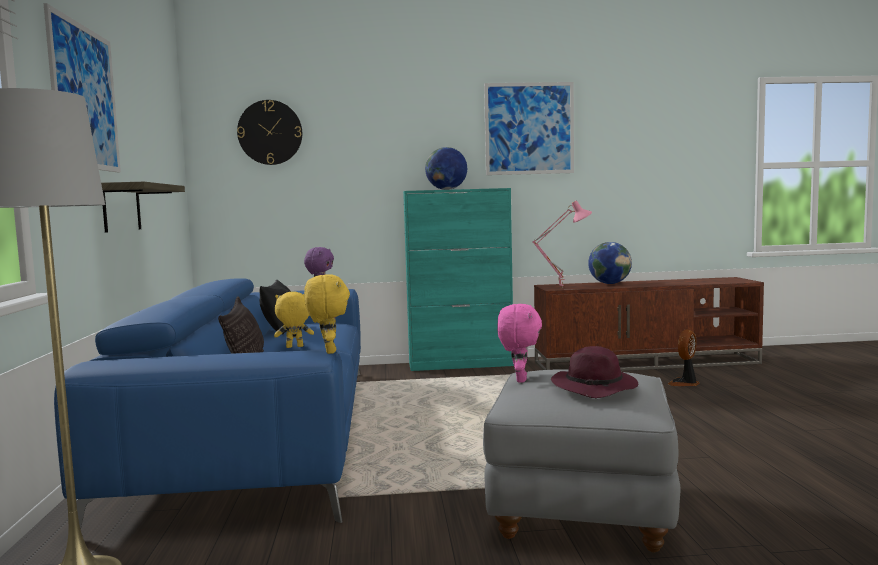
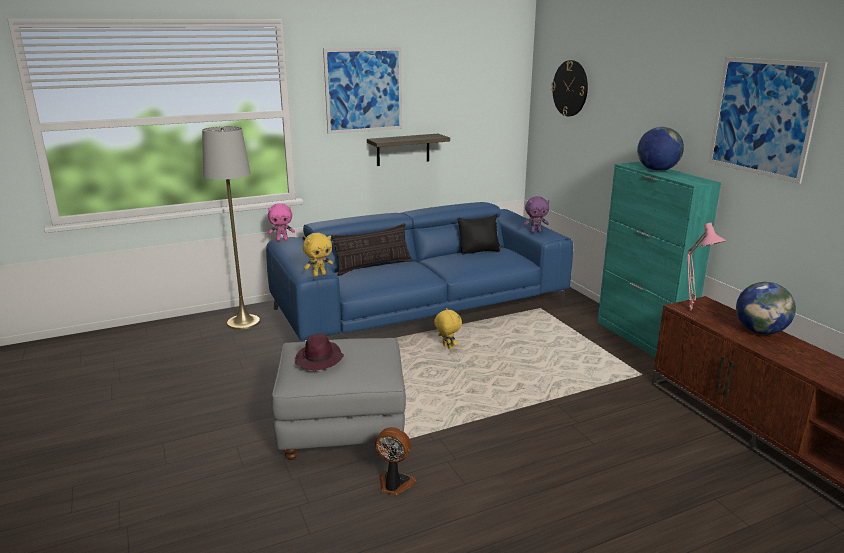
camera: 70 degrees right, 15 degrees up
(294, 347) = (435, 265): yellow plush toy -> yellow plush toy (447, 347)
(519, 379) = (347, 338): pink plush toy -> pink plush toy (282, 240)
(684, 383) = (700, 471): fan -> fan (394, 484)

